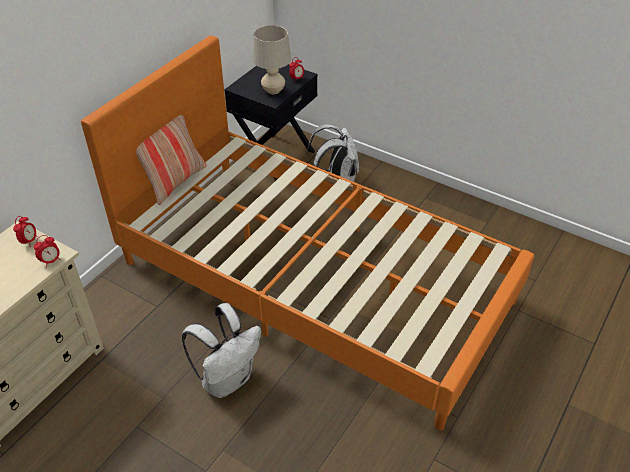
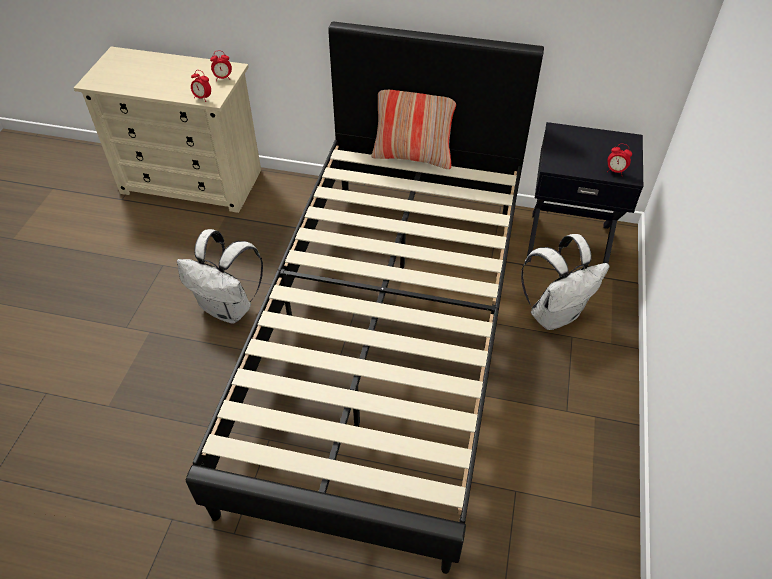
camera: 70 degrees right, 5 degrees up
(273, 91) = (574, 159): beige table lamp -> none
(314, 280) = (386, 338): orange bed -> black bed

